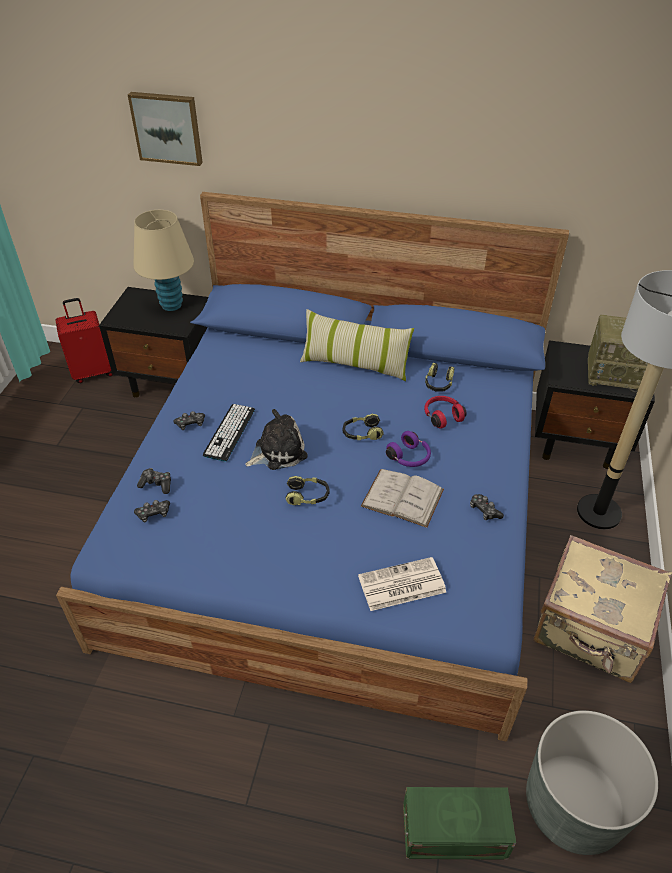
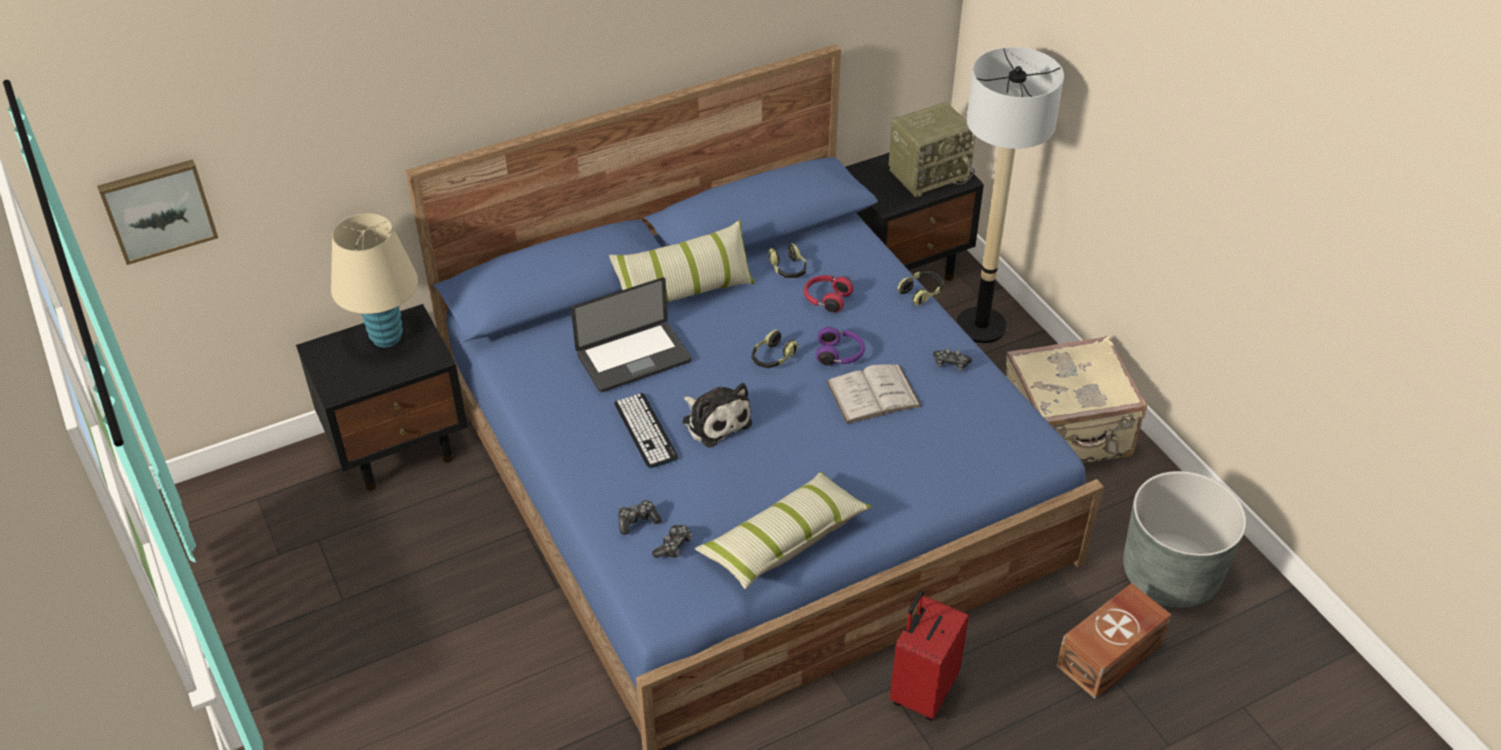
camera: 40 degrees left, 0 degrees up
(92, 372) = (274, 493): red suitcase -> red suitcase (922, 691)
(167, 128) = (347, 109): picture -> picture (158, 209)
(190, 424) = (593, 447): game controller -> none
(226, 558) = (784, 540): none -> pillow
(277, 386) = (634, 358): none -> laptop
(277, 451) = (715, 420): plush toy -> plush toy turned 120 degrees clockwise
(308, 496) = (792, 443): headphones -> headphones (921, 292)
(401, 585) = (952, 465): newspaper -> none
(455, 833) = (1111, 655): green storage box -> brown storage box

